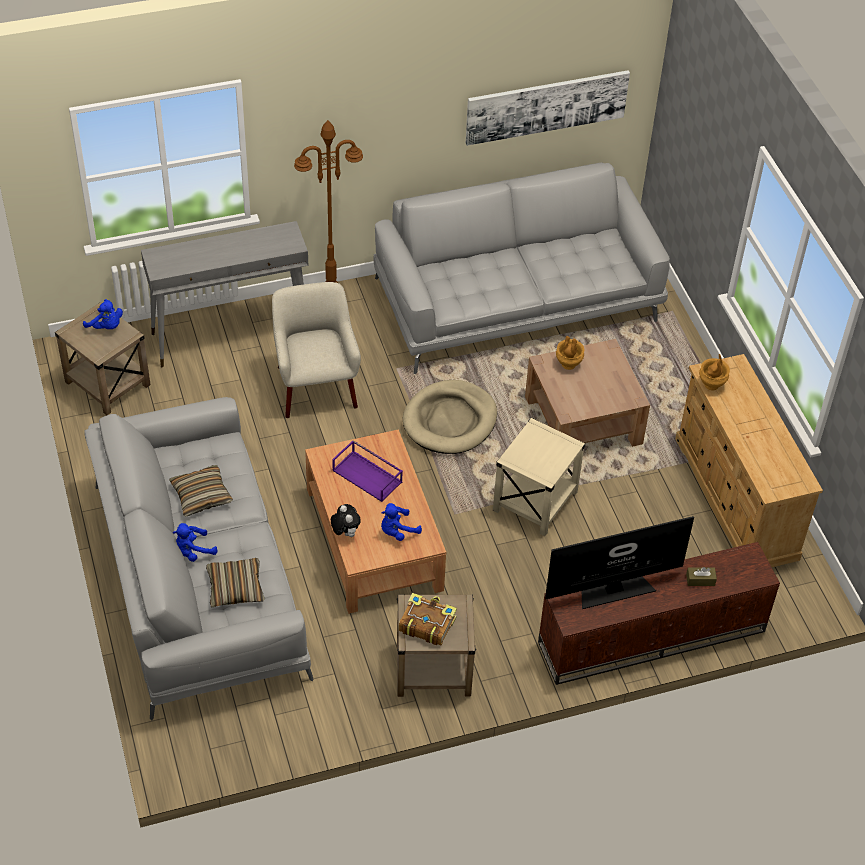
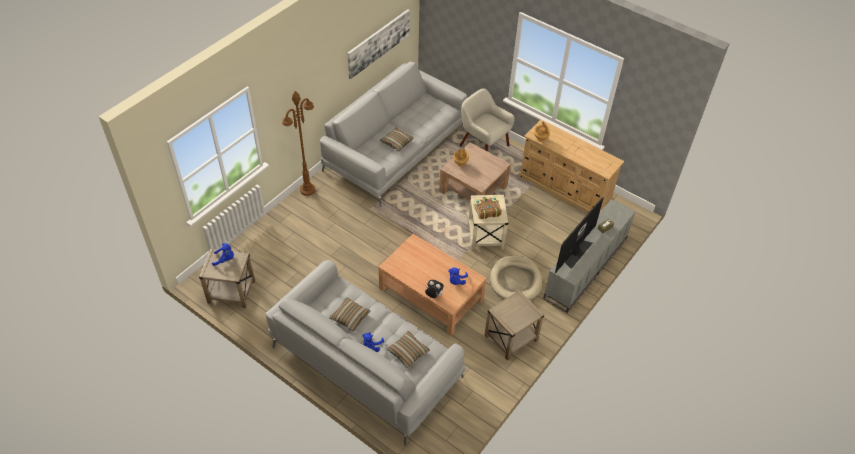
camera: 35 degrees left, 0 degrees up
(232, 335) = (275, 234): grey console table -> none
(315, 386) = (338, 237): beige armchair -> beige armchair (483, 145)
(368, 476) = (419, 263): purple tray -> none
(426, 624) = (512, 315): book -> book (486, 210)
(450, 420) = (416, 220): beige dog bed -> beige dog bed (515, 280)
(497, 283) = (397, 142): none -> pillow
(651, 638) = (586, 269): brown tv stand -> grey tv stand

